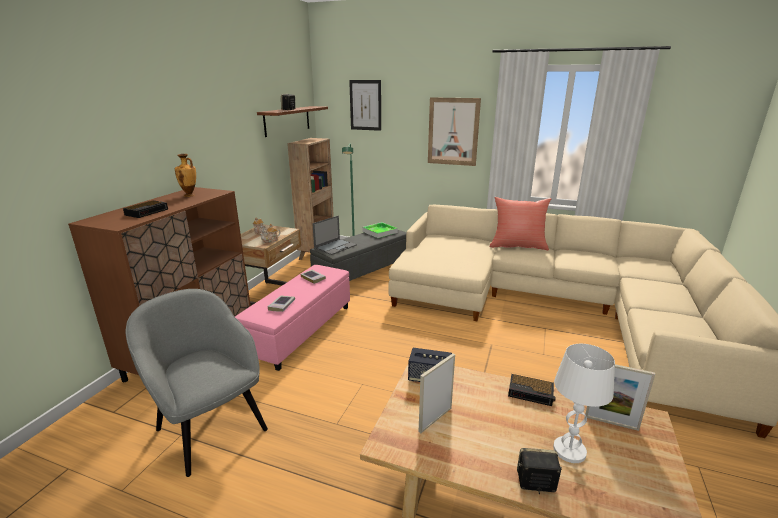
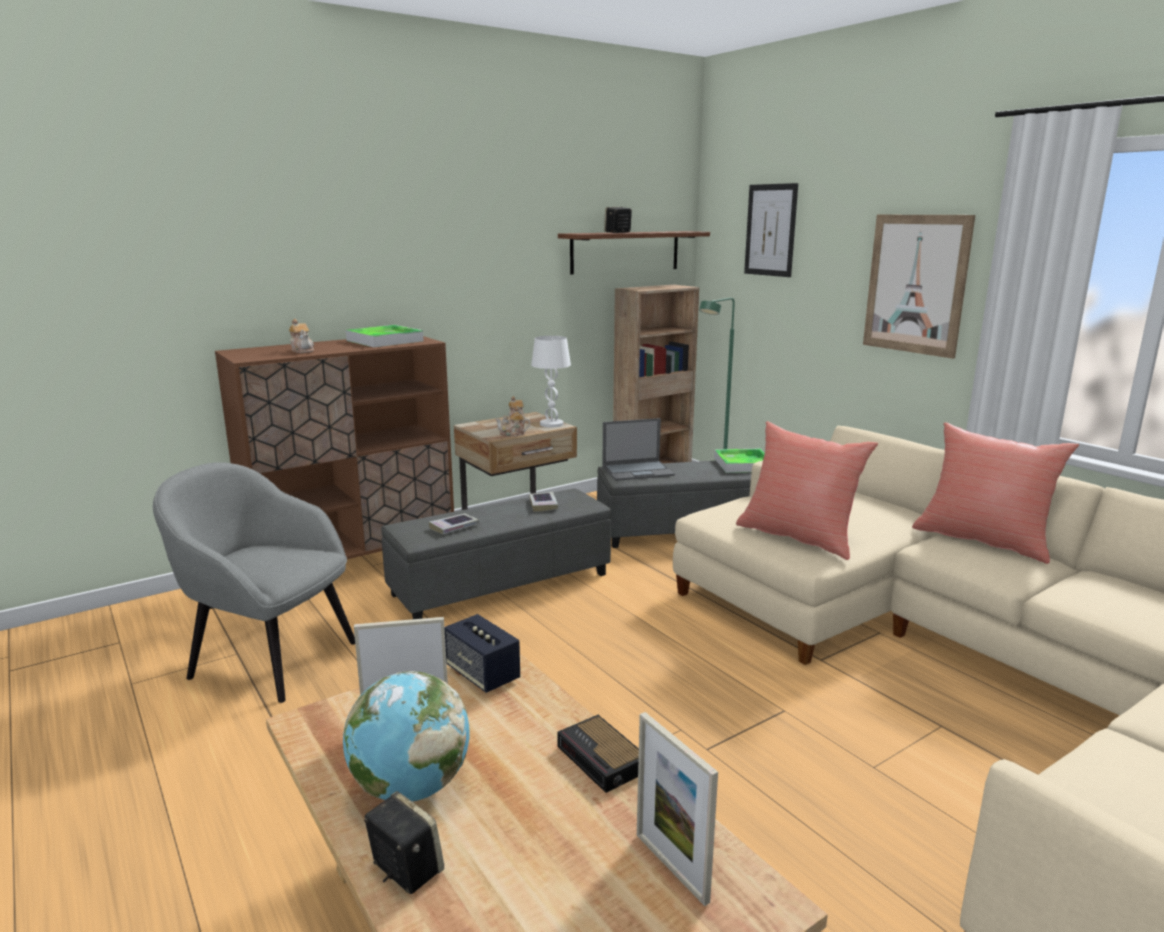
camera: 35 degrees right, 5 degrees down
(147, 212) = (303, 350): alarm clock -> teapot
(190, 195) = (385, 341): vase -> tray
(210, 427) = (271, 658): grey armchair -> grey armchair turned 60 degrees counterclockwise
(299, 330) = (500, 584): pink ottoman -> grey ottoman
(454, 262) = (799, 536): none -> red pillow
(482, 447) = (410, 788): none -> globe
(569, 450) = (528, 861): white table lamp -> white table lamp (552, 424)

